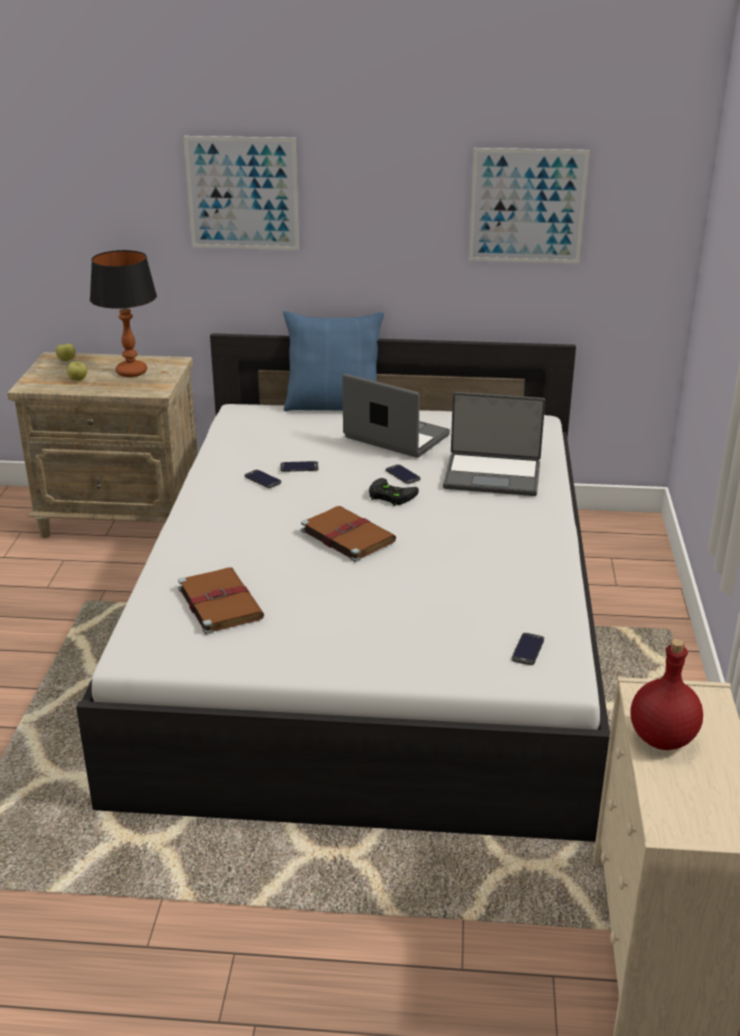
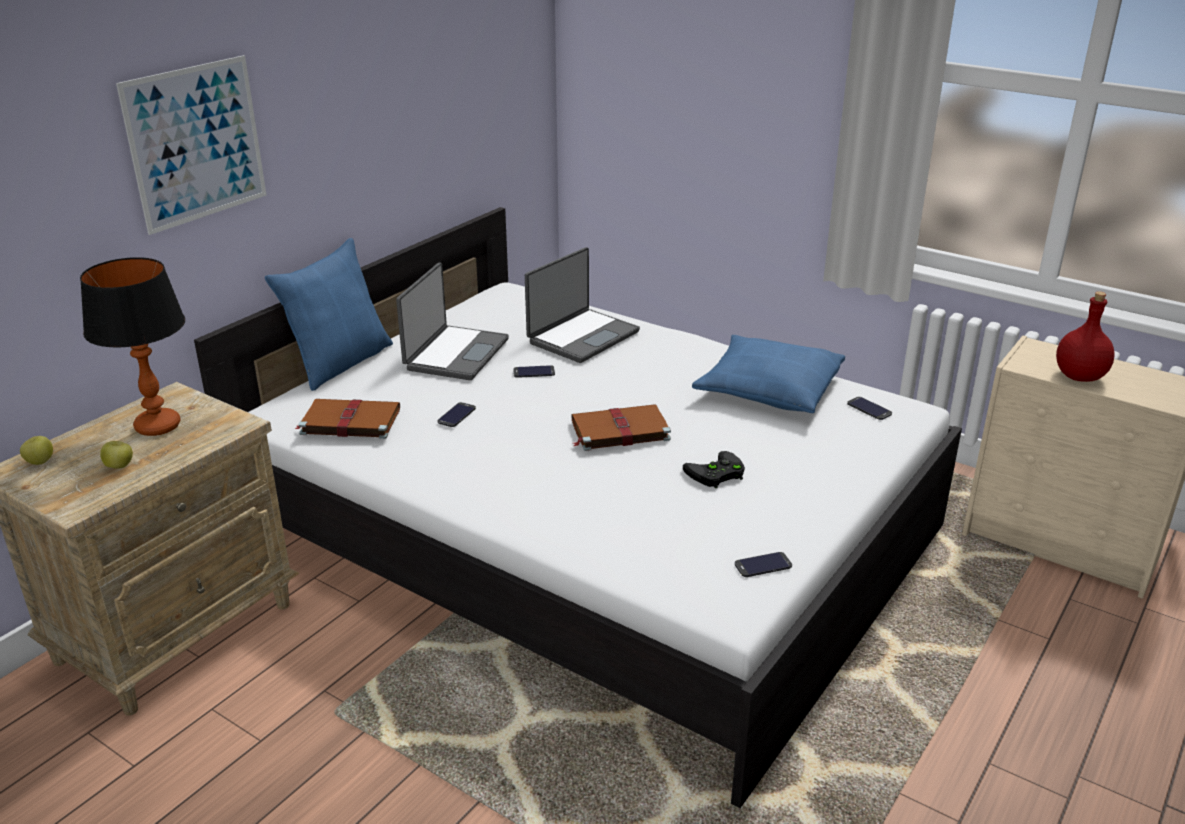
camera: 60 degrees left, 0 degrees up
(219, 602) = (678, 531): brown book -> brown book (348, 421)
(262, 479) = (454, 442): phone -> phone (763, 565)
(389, 495) = (566, 389): black game controller -> black game controller (715, 474)
(395, 437) = (455, 354): laptop -> laptop turned 135 degrees clockwise
(507, 586) = (768, 388): none -> blue pillow
(527, 206) = (448, 80): picture -> none

